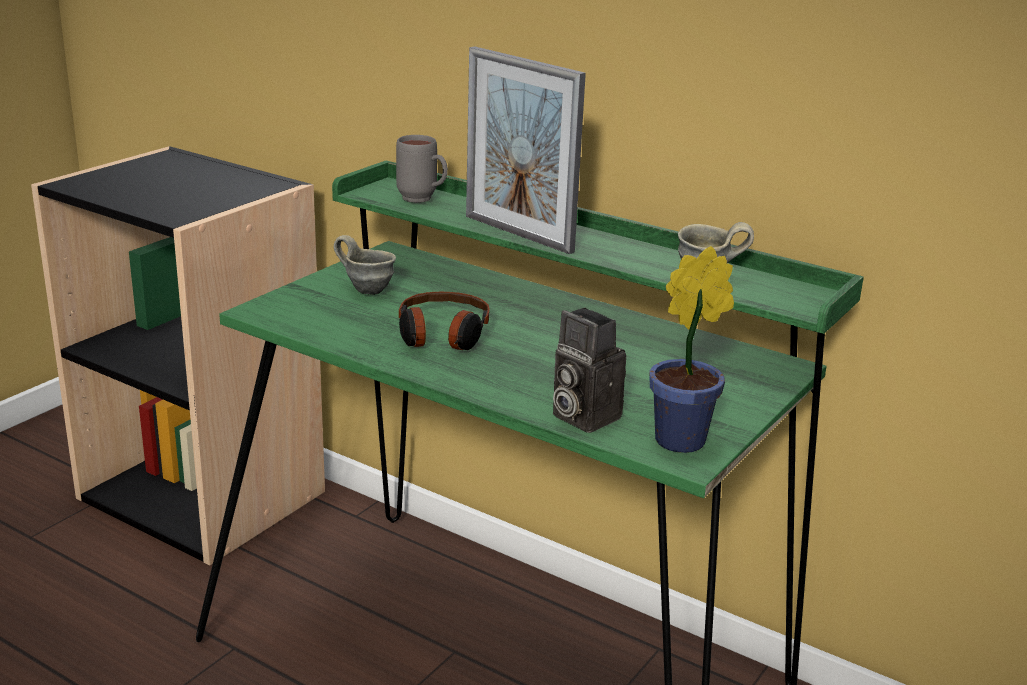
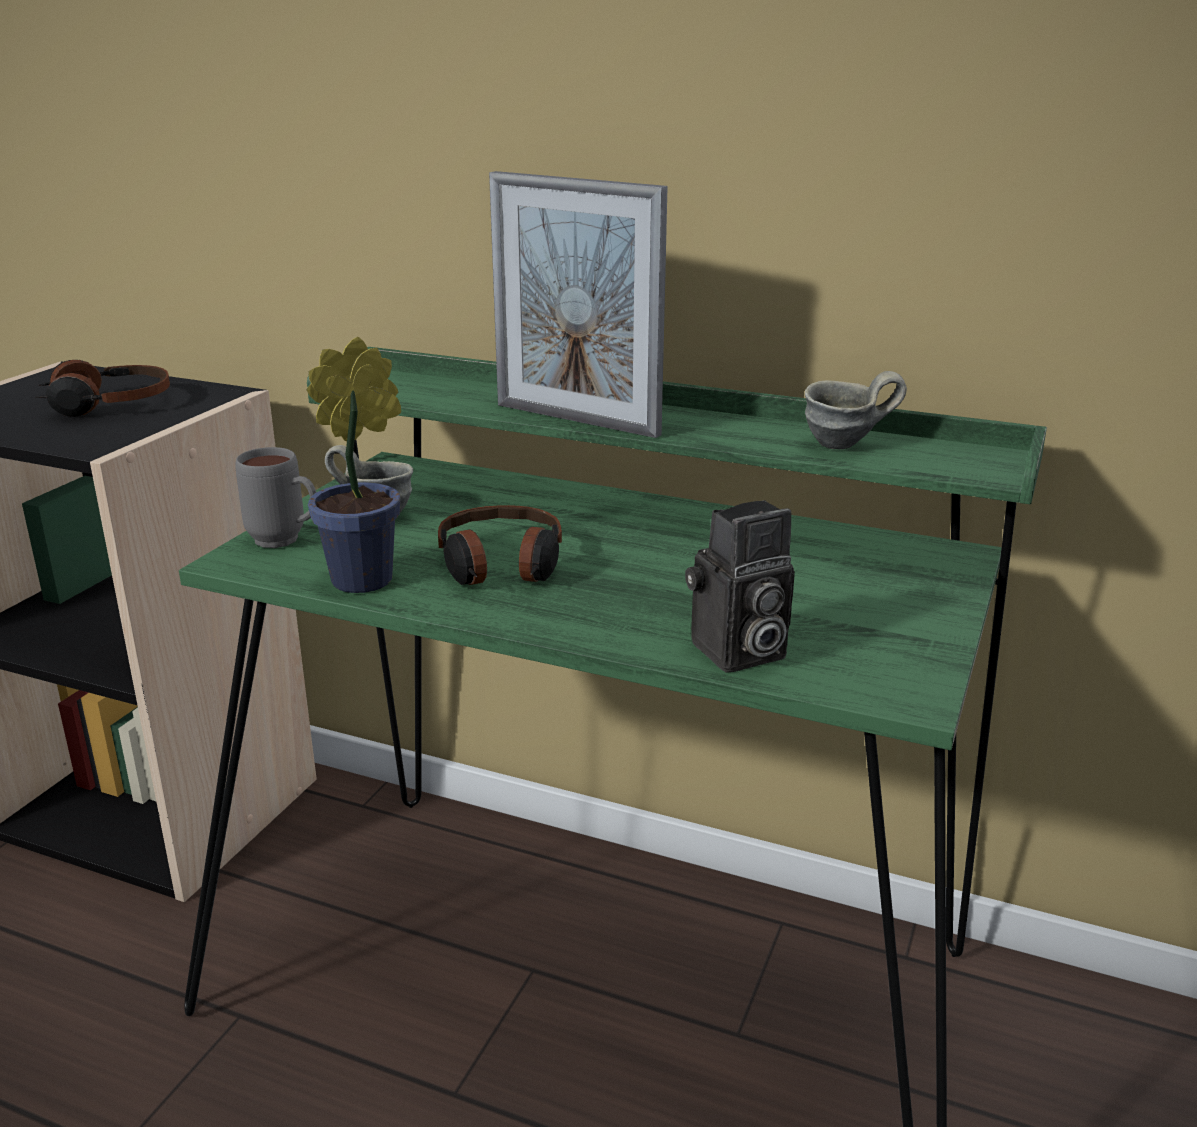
camera: 10 degrees left, 0 degrees up
(195, 185) = (107, 404): none -> headphones
(423, 200) = (433, 391): grey mug -> grey mug (286, 542)
(581, 416) = (737, 654): camera -> camera turned 60 degrees counterclockwise
(686, 439) = (892, 669): potted plant -> potted plant (370, 578)

